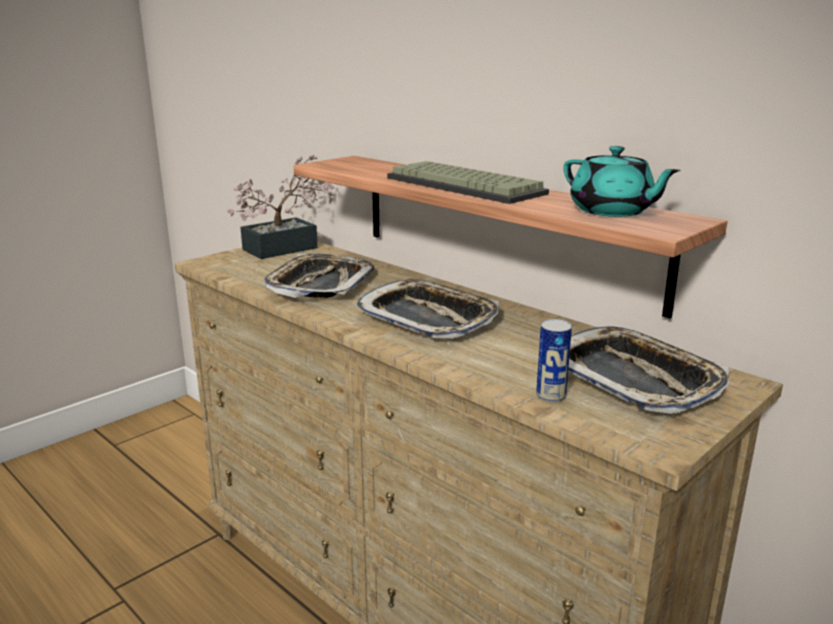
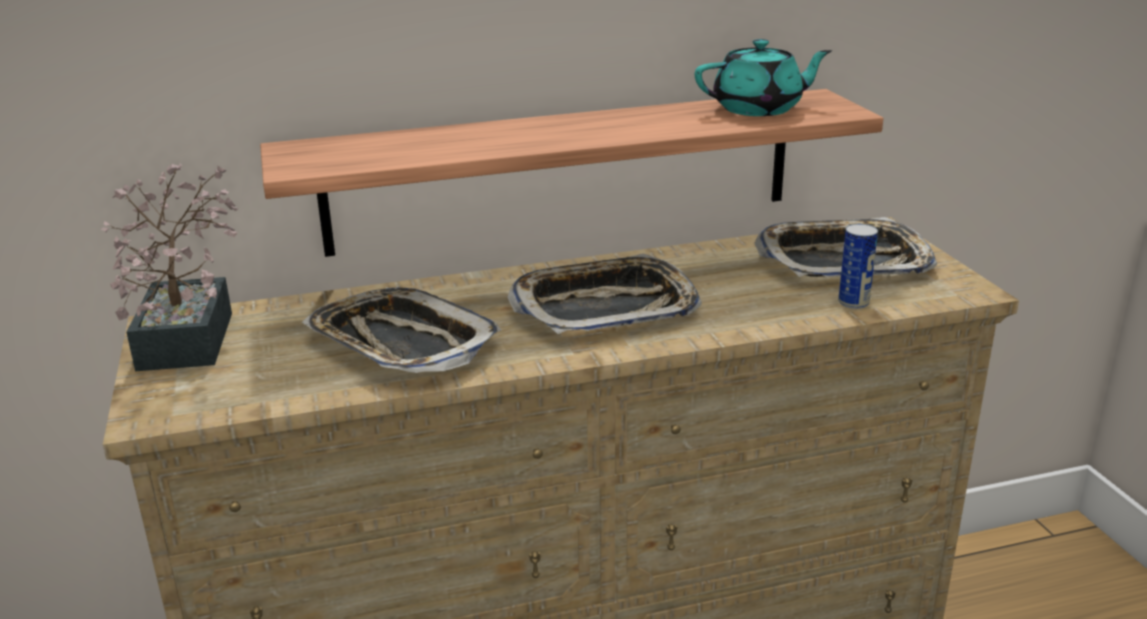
camera: 60 degrees left, 5 degrees up
(467, 185) = (567, 129): keyboard -> none

